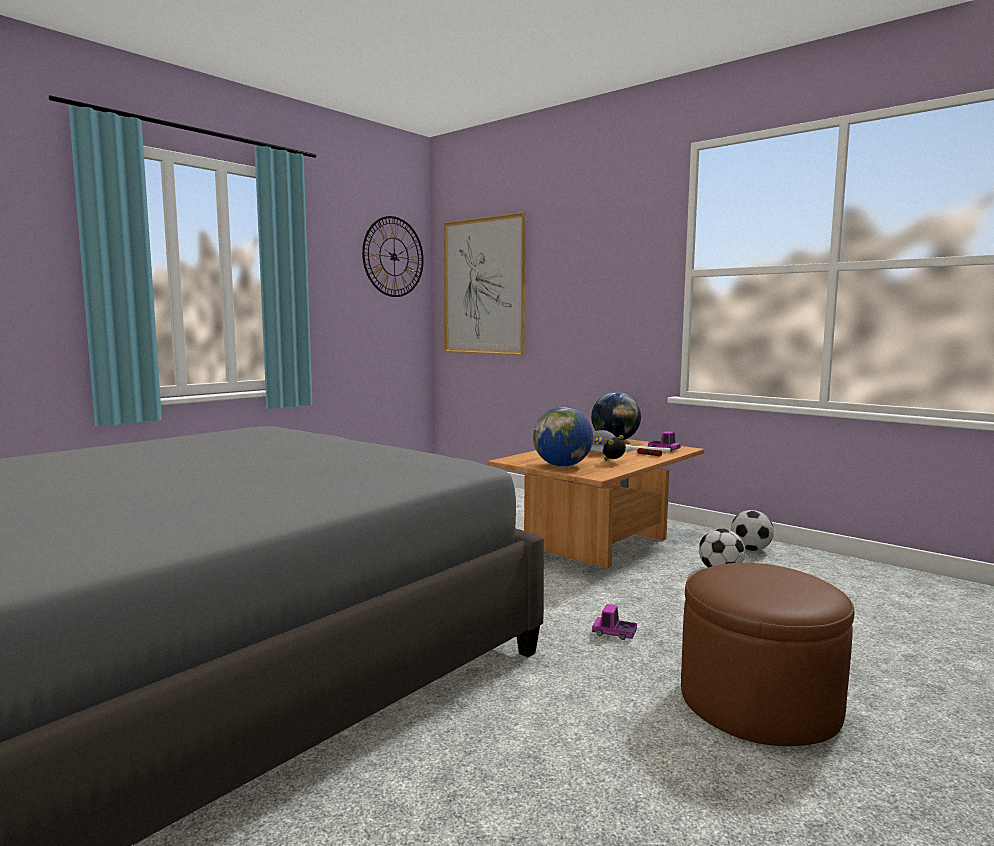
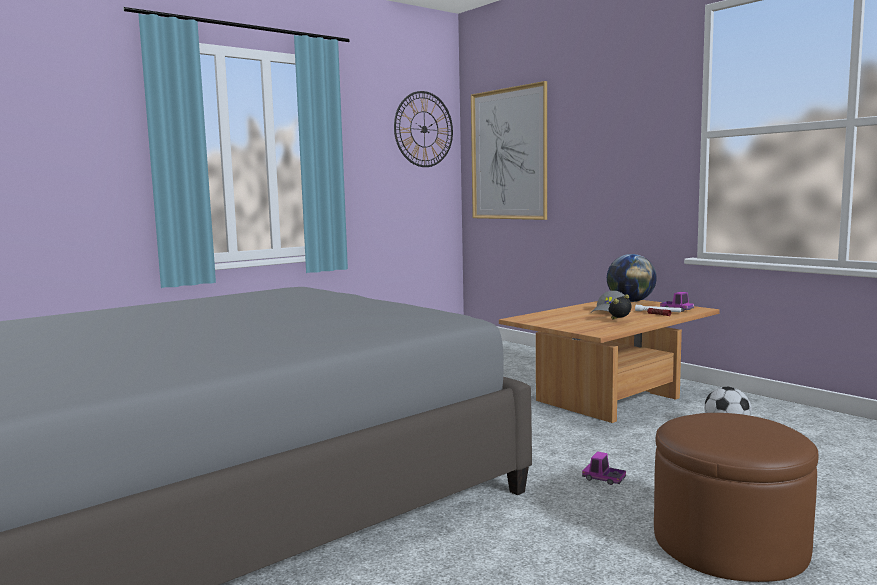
camera: 10 degrees right, 0 degrees up
(562, 466) = (568, 324): globe -> none
(751, 549) = (765, 410): football -> none

